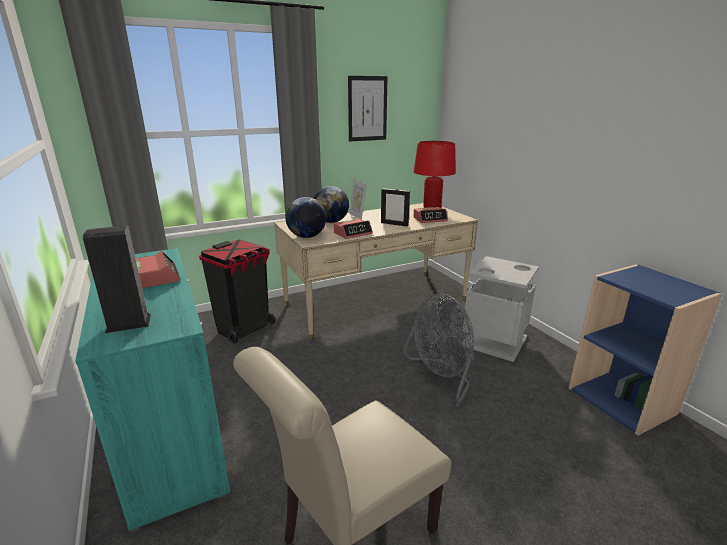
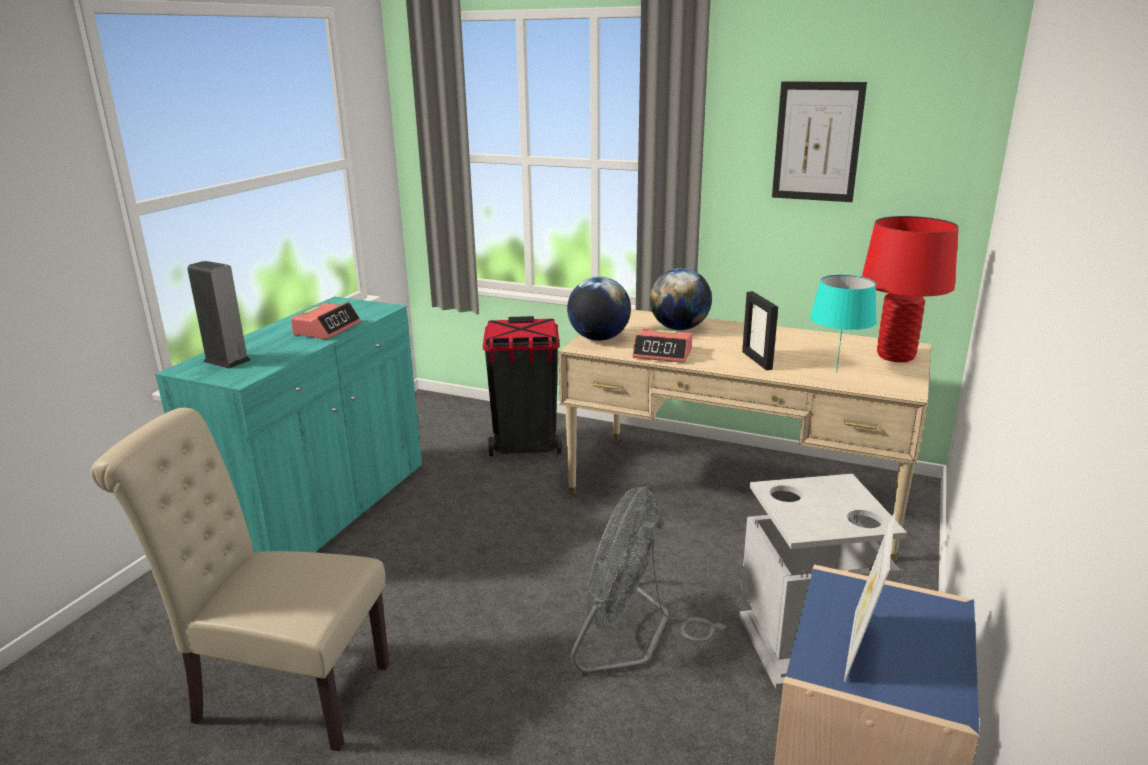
camera: 50 degrees right, 0 degrees up
(357, 216) = (737, 331): picture frame -> picture frame (861, 649)
(430, 219) = (837, 372): alarm clock -> turquoise table lamp

